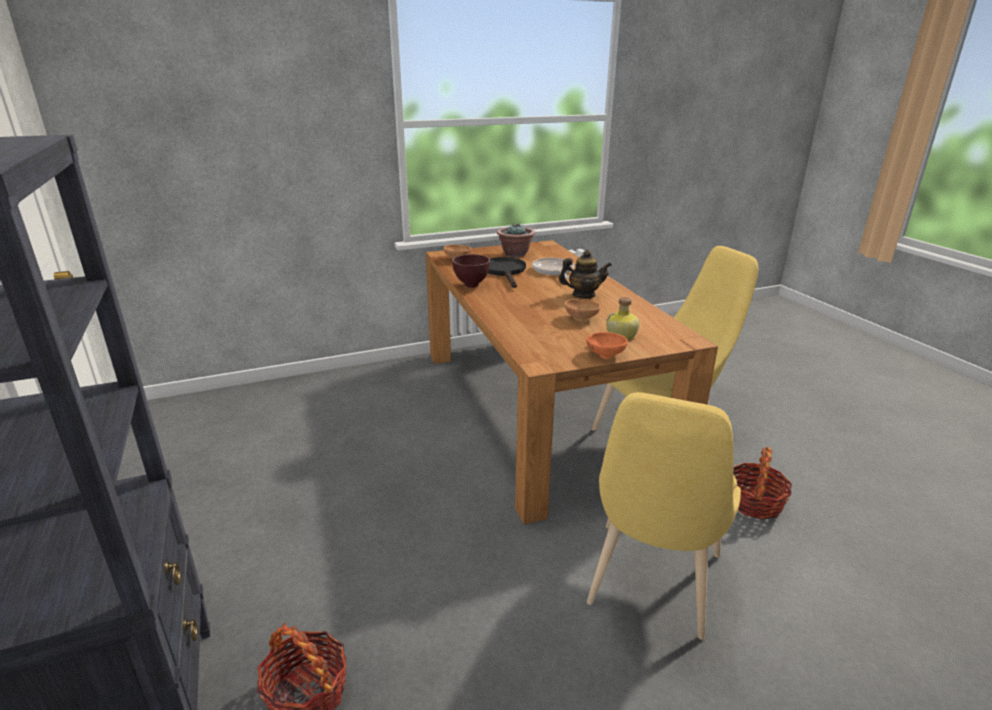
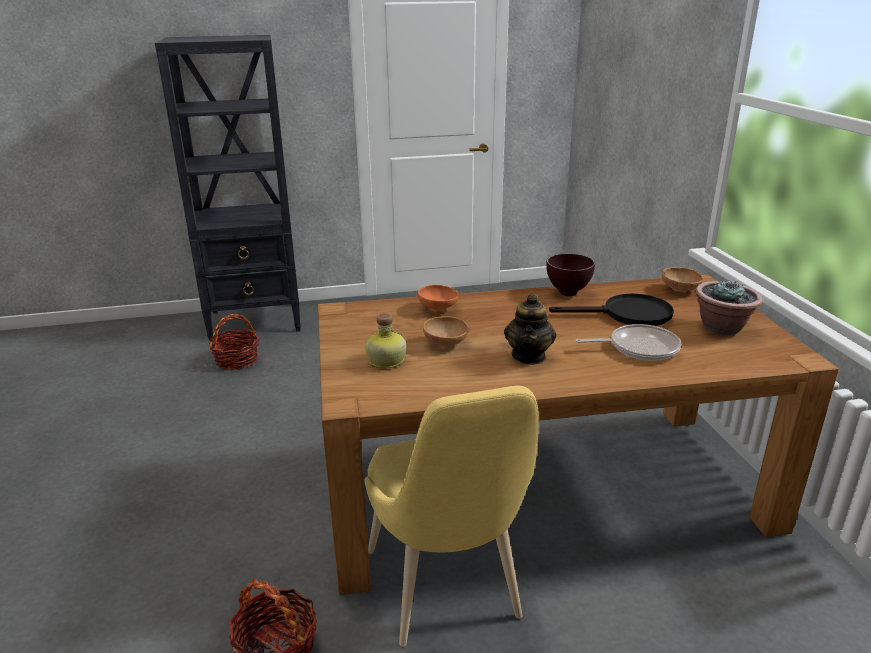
camera: 100 degrees right, 0 degrees up
(605, 354) = (341, 343): orange bowl -> orange bowl (438, 308)
(650, 586) = (215, 510): yellow chair -> none

